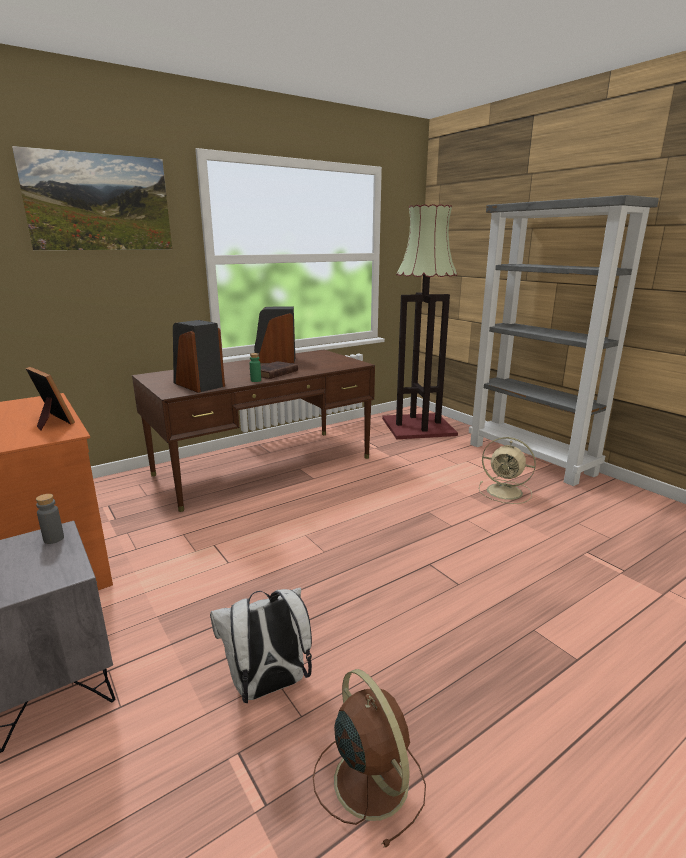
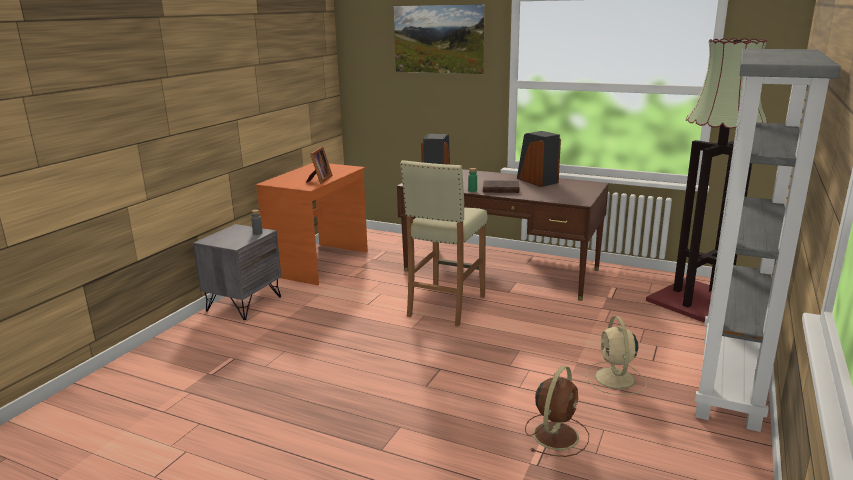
camera: 60 degrees right, 0 degrees up
(268, 687) = (277, 351): white backpack -> none
(301, 517) = (445, 306): none -> beige stool
(369, 778) = (239, 395): brown fan -> brown fan (556, 434)

